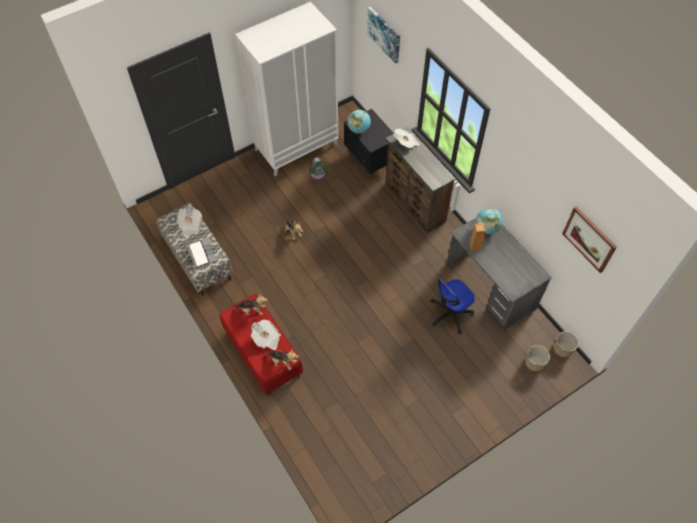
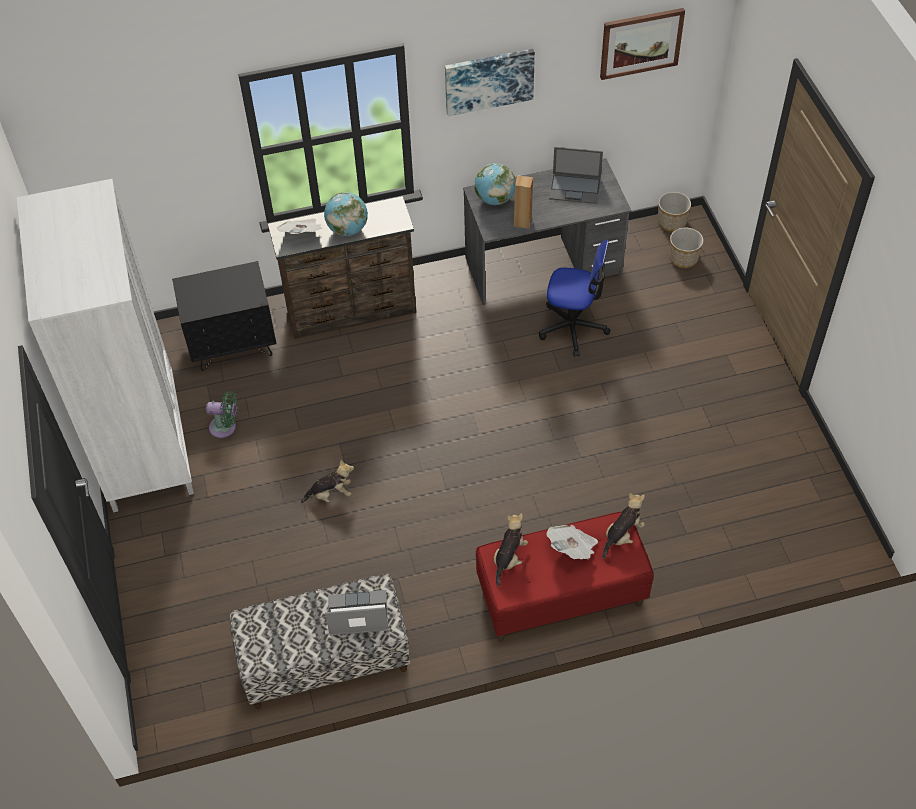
camera: 70 degrees left, 5 degrees down
(190, 225) = (285, 621): newspaper -> none
(359, 129) = (210, 307): globe -> globe (347, 229)
(384, 34) = (127, 145): picture -> picture (489, 80)
(450, 314) = (573, 327): office chair -> office chair turned 60 degrees counterclockwise
(516, 267) = (575, 188): none -> laptop

